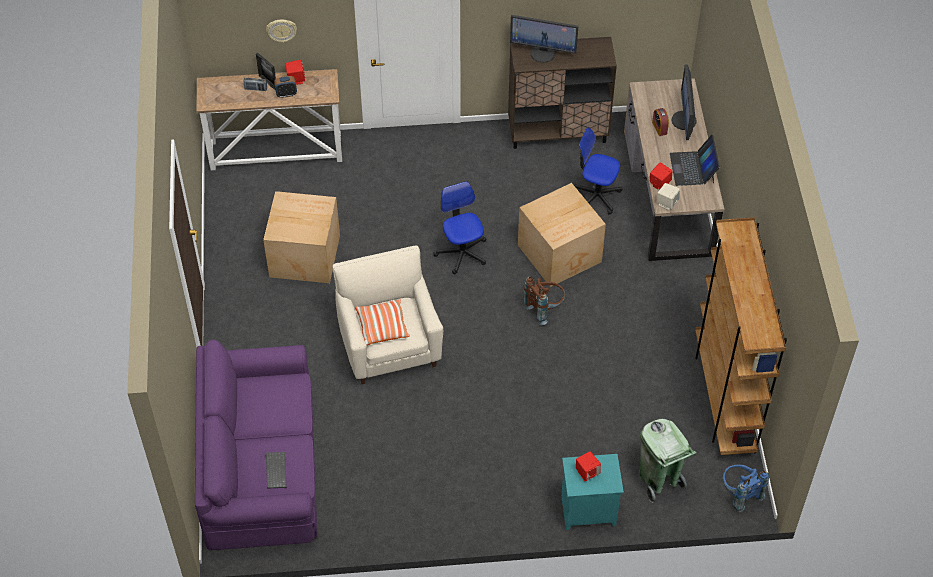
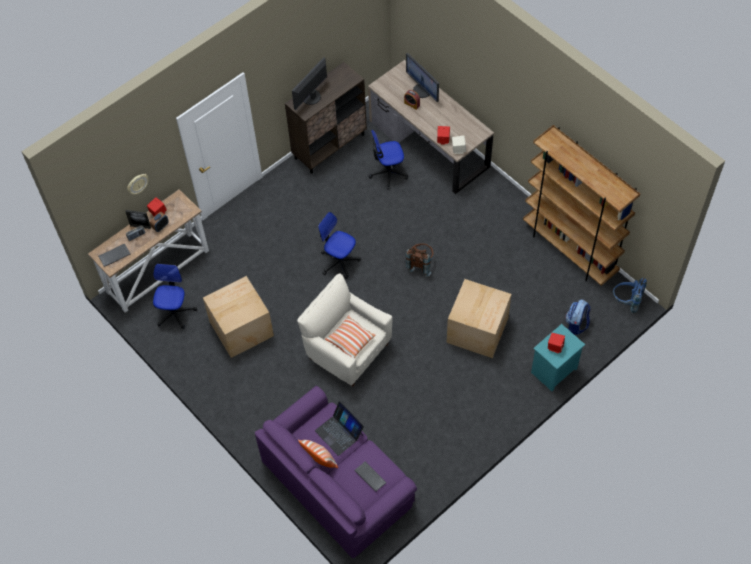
camera: 35 degrees left, 5 degrees up
(219, 94) = (114, 255): none -> keyboard
(243, 420) = (320, 460): none -> pillow
(256, 199) = (174, 312): none -> office chair
(543, 53) = (311, 97): monitor -> monitor turned 150 degrees clockwise
(561, 253) = (399, 223): cardboard box -> cardboard box (478, 330)
(659, 480) = (576, 324): green trash can -> backpack
(692, 168) = (454, 118): laptop -> laptop (339, 432)

